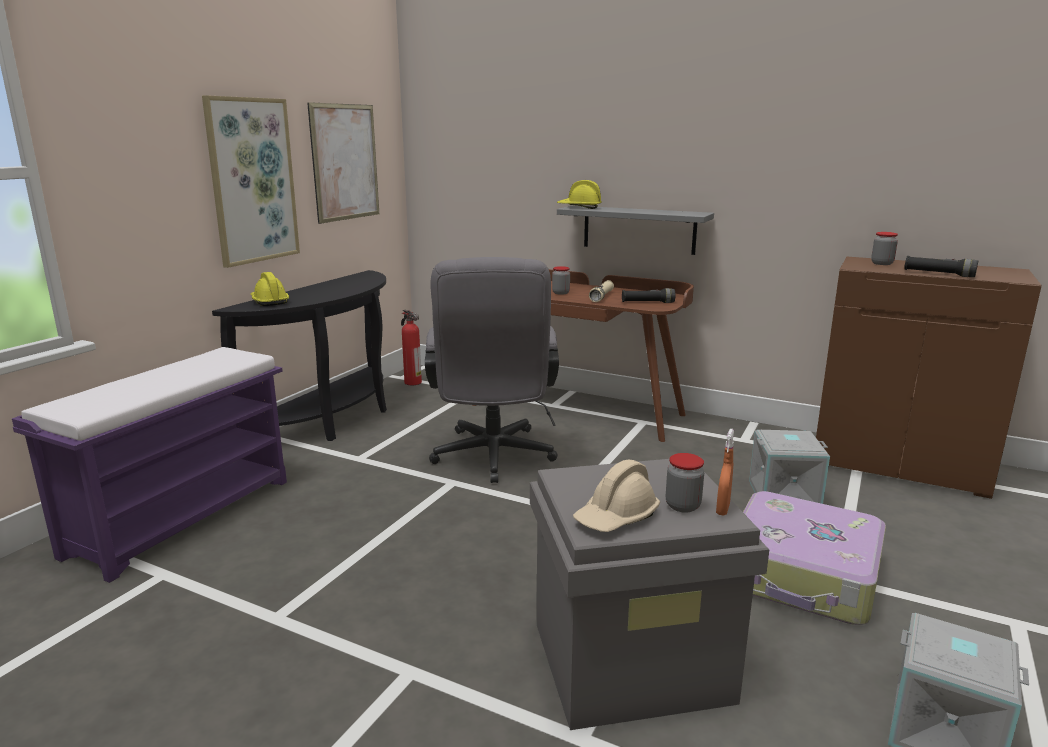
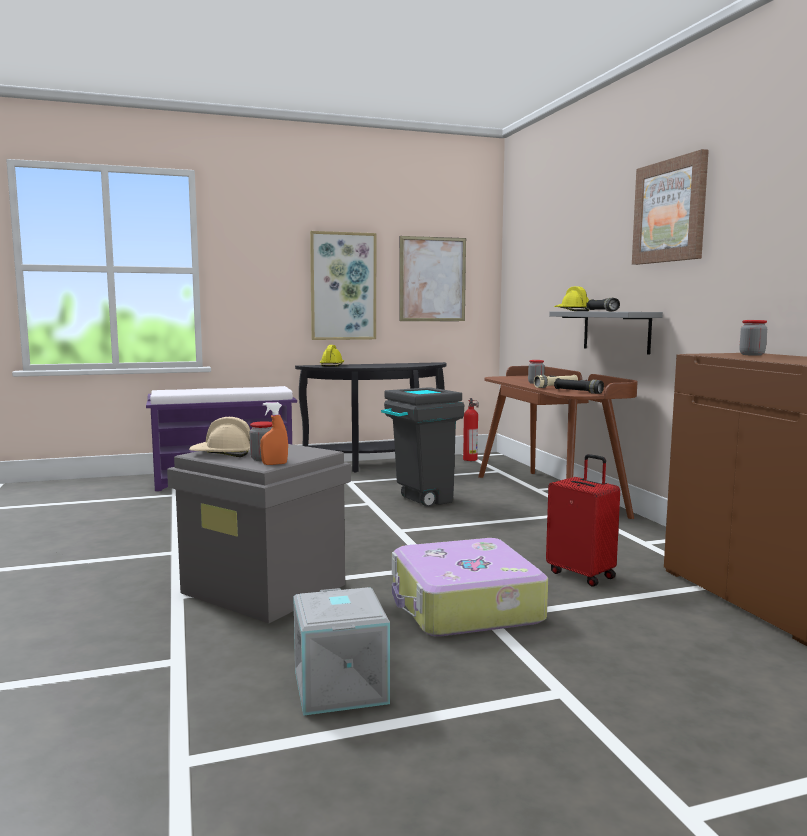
camera: 45 degrees right, 10 degrees down
(493, 459) = (420, 501): grey office chair -> grey trash can
(725, 109) = (670, 211): none -> picture
(784, 494) = (582, 574): grey storage box -> red suitcase
(938, 274) = (761, 359): black flashlight -> black flashlight (602, 311)

